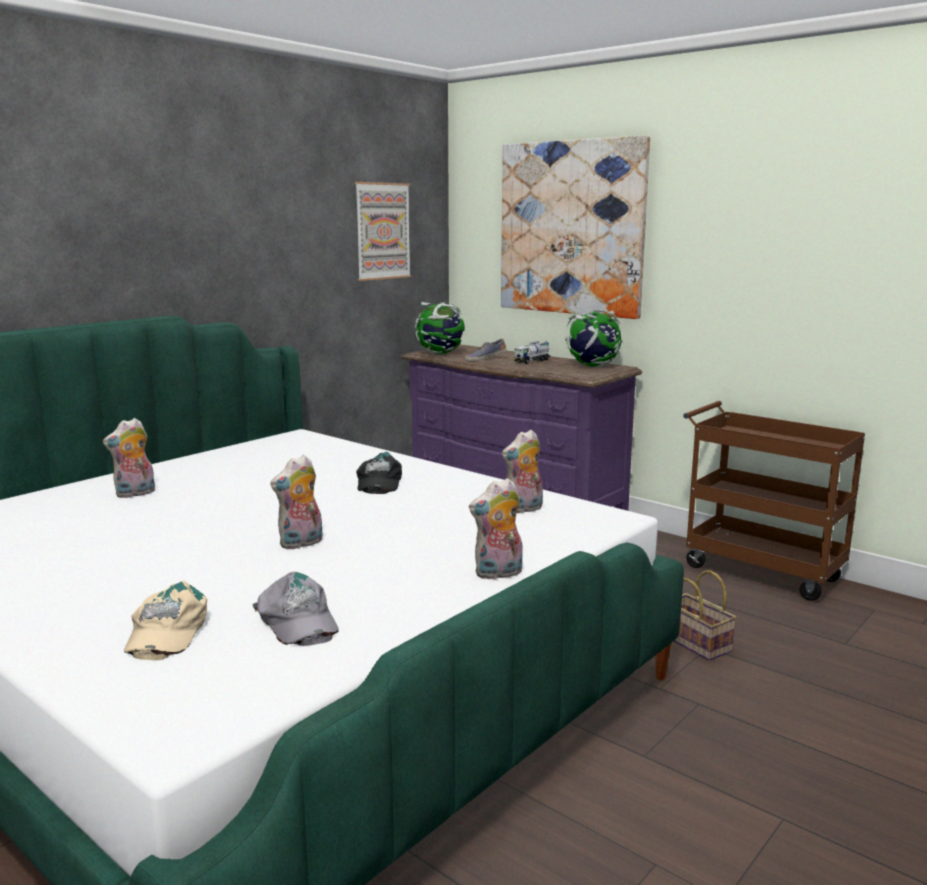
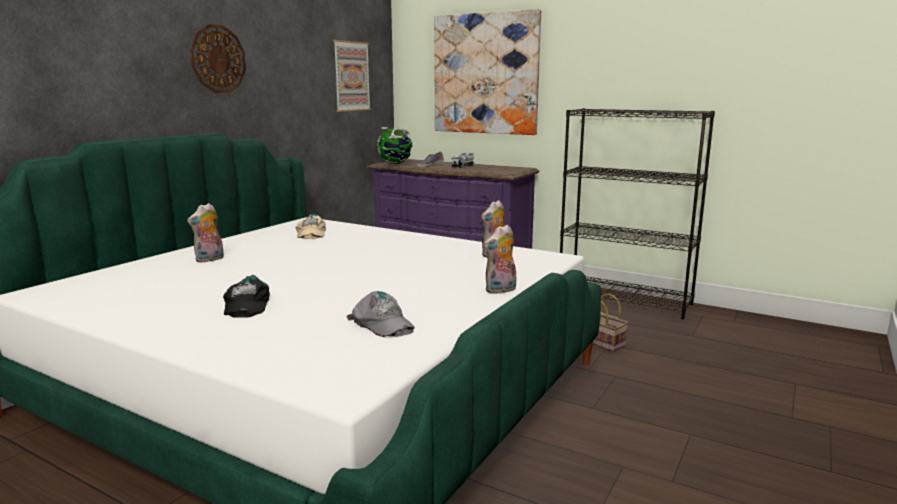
camera: 10 degrees left, 0 degrees up
(166, 631) = (293, 335): beige cap -> beige cap (310, 233)
(179, 216) = (218, 59): none -> wall clock
(301, 544) = (354, 282): plush toy -> none
(378, 482) = (384, 245): black cap -> black cap (246, 305)
(592, 366) = (506, 168): globe -> none
(758, 573) = (625, 300): brown cart -> black bookcase

